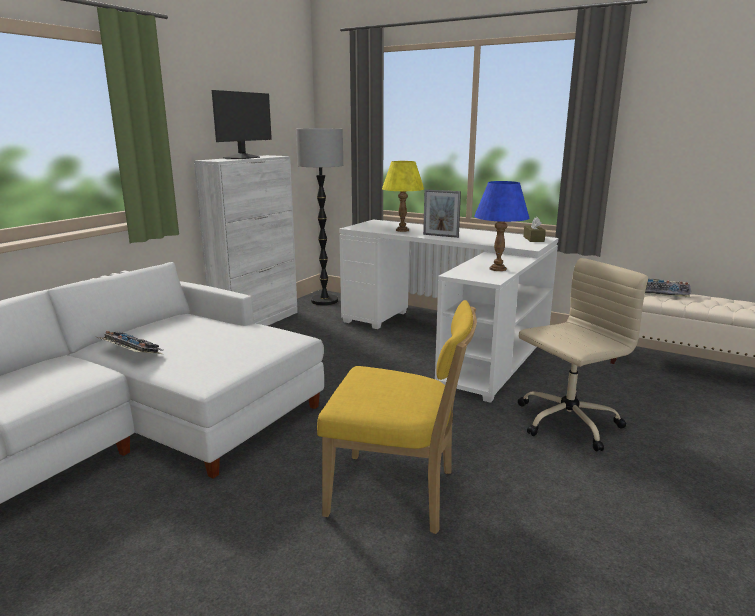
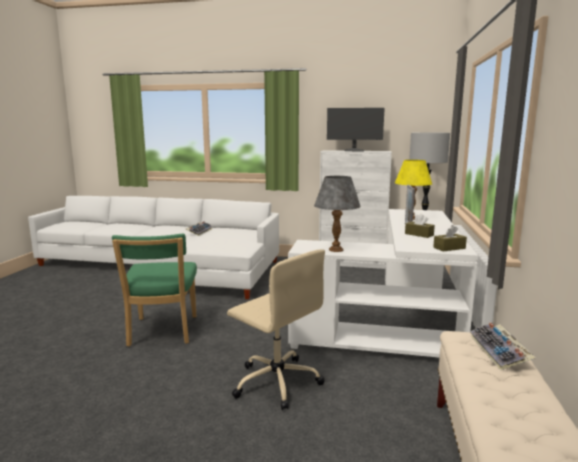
camera: 70 degrees right, 5 degrees down
(398, 494) = (162, 333): yellow chair -> green chair
(478, 238) = (419, 234): none -> brown tissue box
(498, 269) = (335, 250): blue table lamp -> grey table lamp

